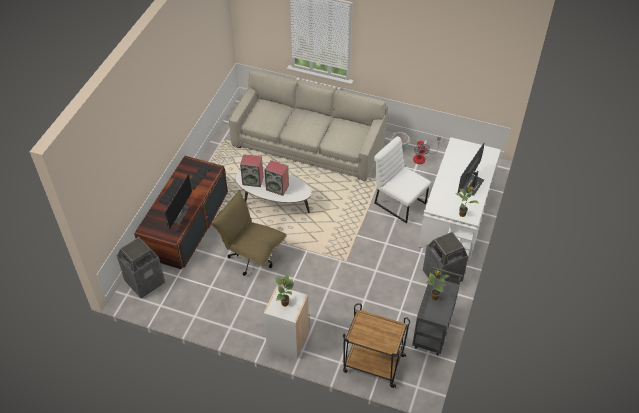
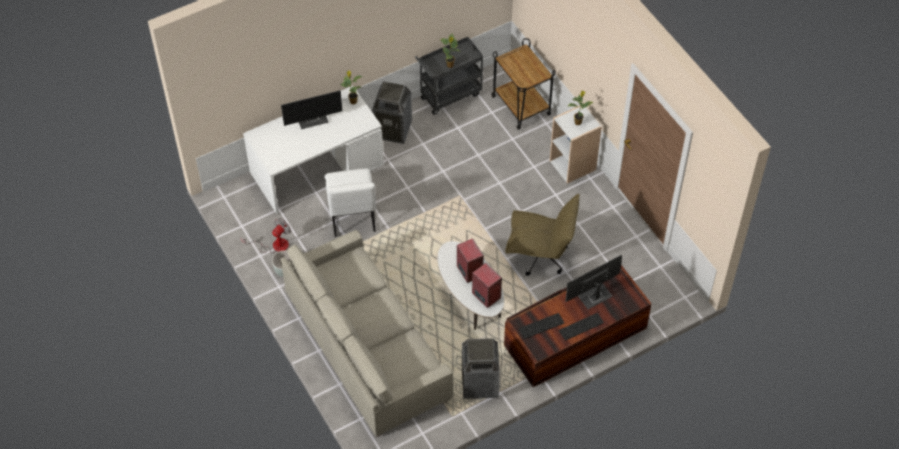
camera: 140 degrees left, 5 degrees up
(144, 282) = (659, 299): trash can -> trash can (480, 383)
(252, 257) = (540, 255): beige office chair -> beige office chair turned 60 degrees counterclockwise

